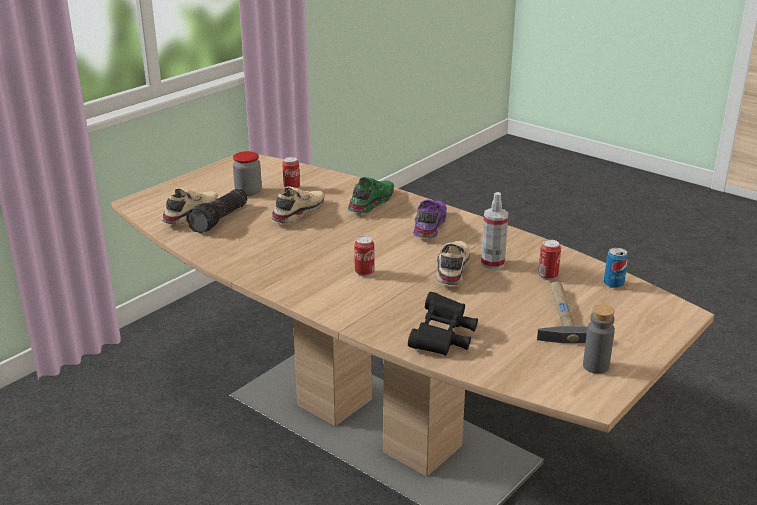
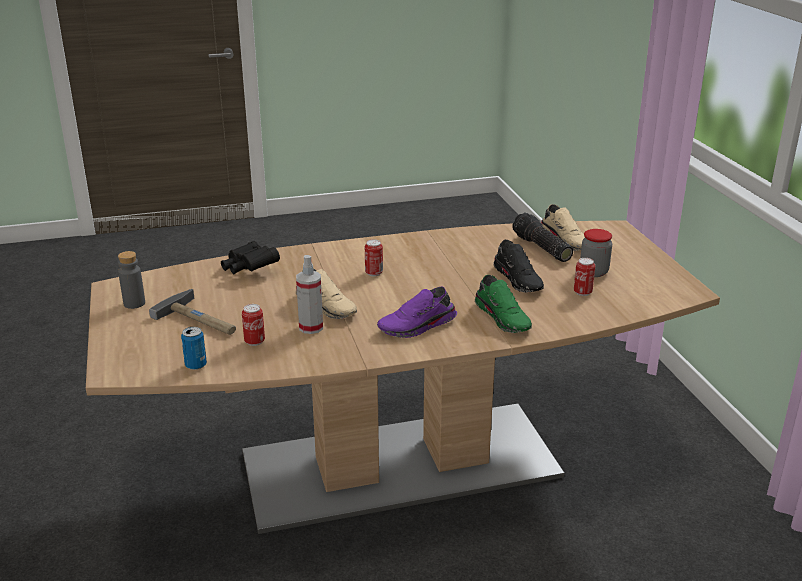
camera: 125 degrees right, 0 degrees up
(297, 213) = (519, 279): beige shoe -> black shoe
(428, 226) = (418, 327): purple shoe -> purple shoe turned 105 degrees clockwise

